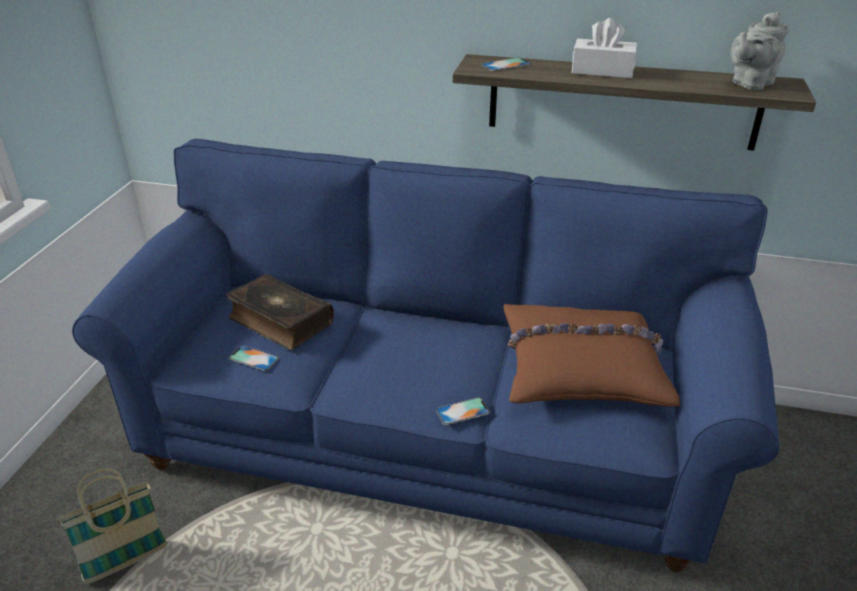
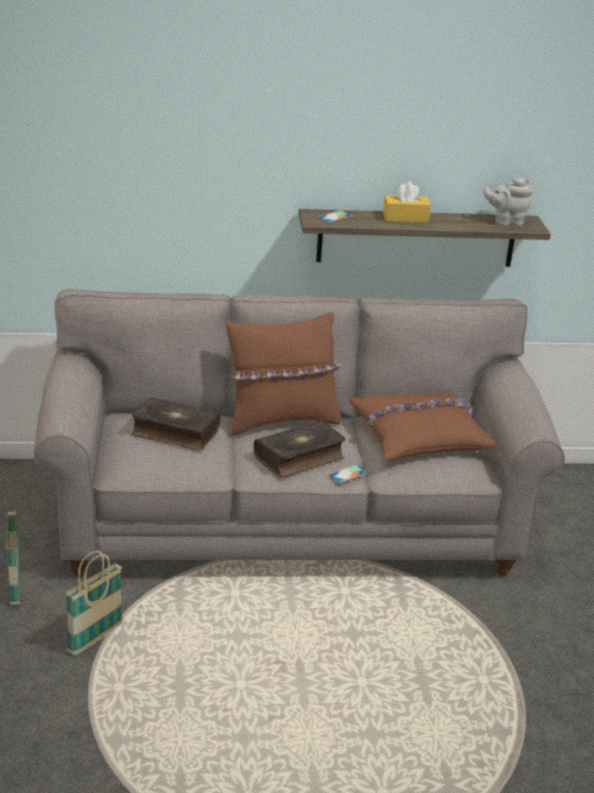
camera: 20 degrees left, 5 degrees down
(90, 470) = (15, 586): none -> basket
(253, 358) = (173, 460): phone -> none
(412, 377) = (300, 458): none -> book
(419, 320) = (281, 420): none -> brown pillow
(429, 435) = (288, 521): blue sofa -> grey sofa
(602, 71) = (405, 218): white tissue box -> yellow tissue box
(750, 83) = (506, 222): grey teapot -> grey teapot turned 60 degrees clockwise

